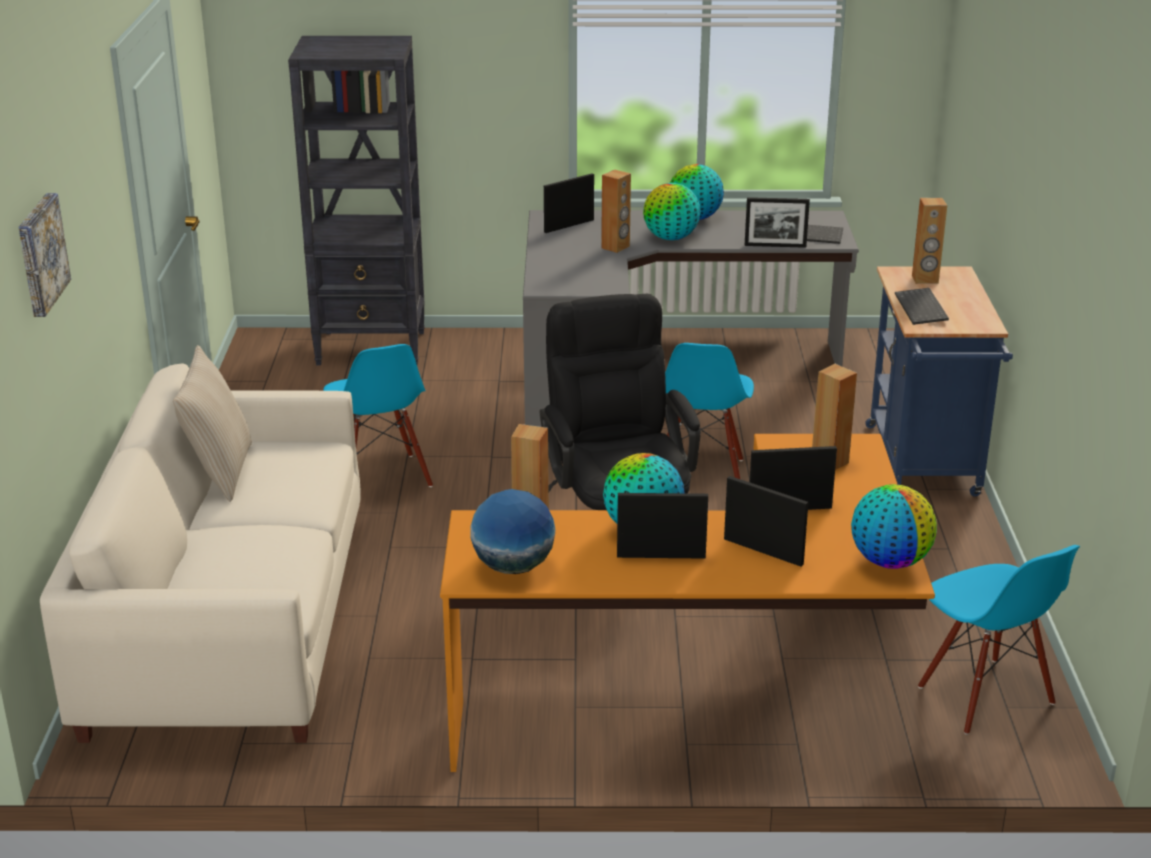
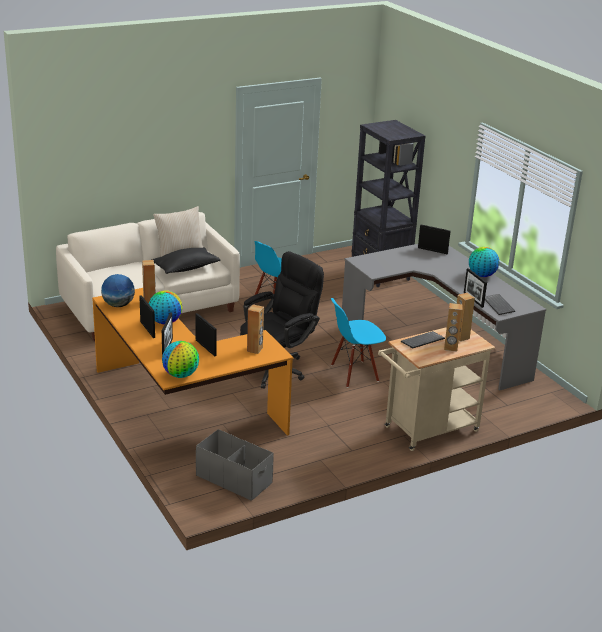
camera: 60 degrees right, 0 degrees up
(39, 254) = (120, 140): picture -> none
(298, 480) = (186, 268): none -> black pillow
(615, 247) = (421, 265): brown speaker -> brown speaker (450, 348)
(671, 238) = (449, 275): globe -> none
(924, 466) = (426, 431): blue cart -> beige cart
(984, 696) = (234, 479): blue chair -> grey storage box

